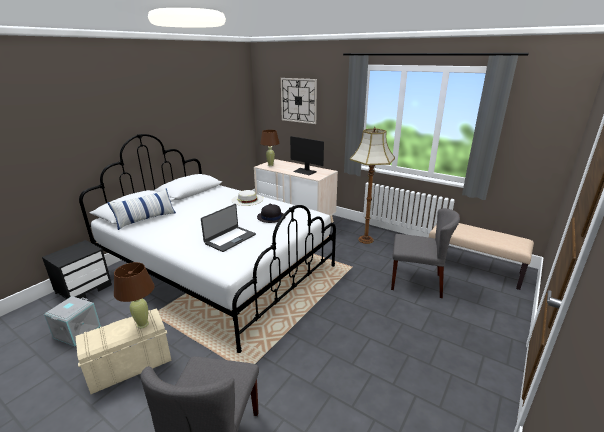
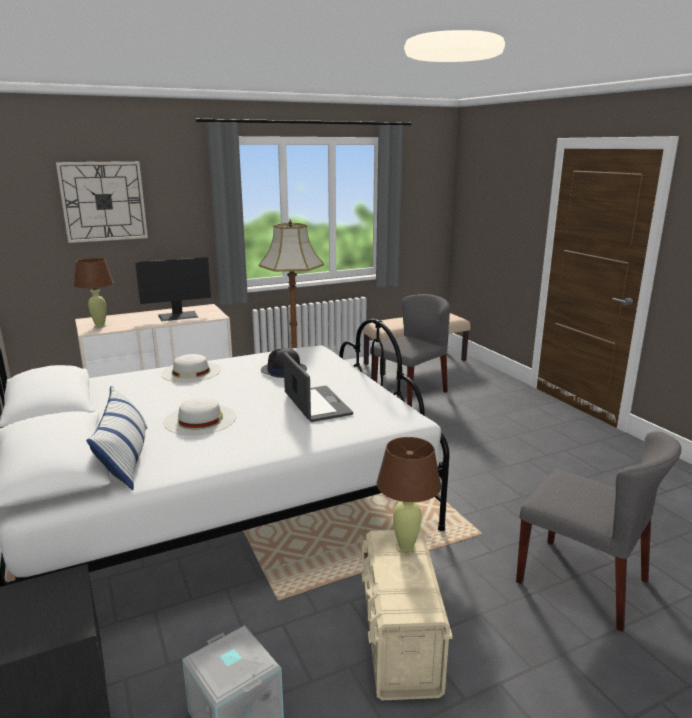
camera: 60 degrees left, 5 degrees down
(191, 219) = (200, 419): none -> white hat

